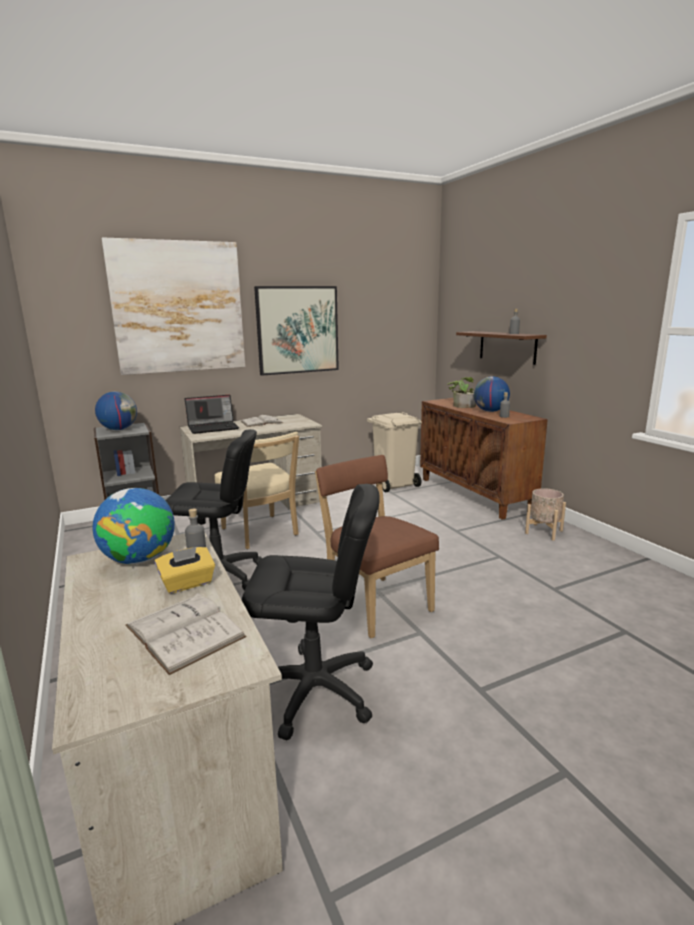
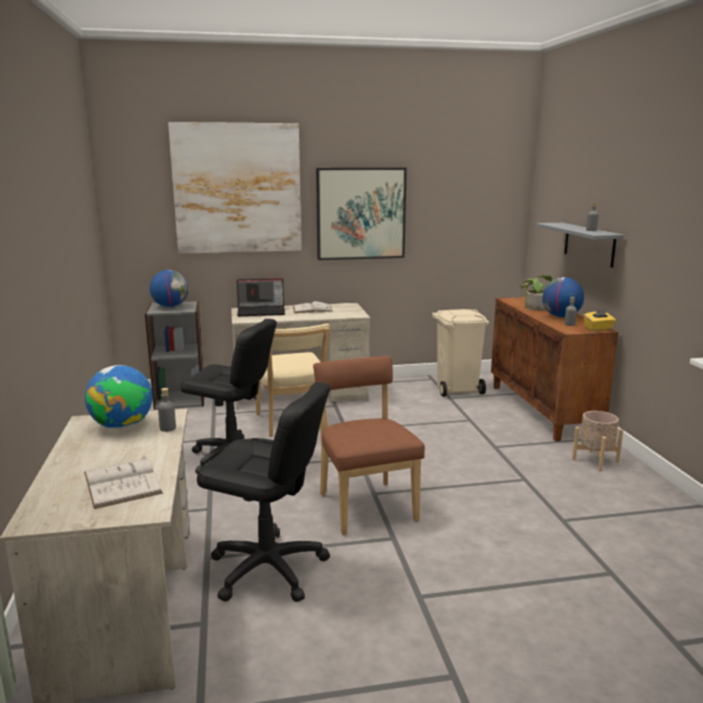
camera: 15 degrees right, 0 degrees up
(187, 584) = (146, 449): yellow tissue box -> yellow tissue box (598, 329)
(507, 347) = (589, 244): brown shelf -> grey shelf

